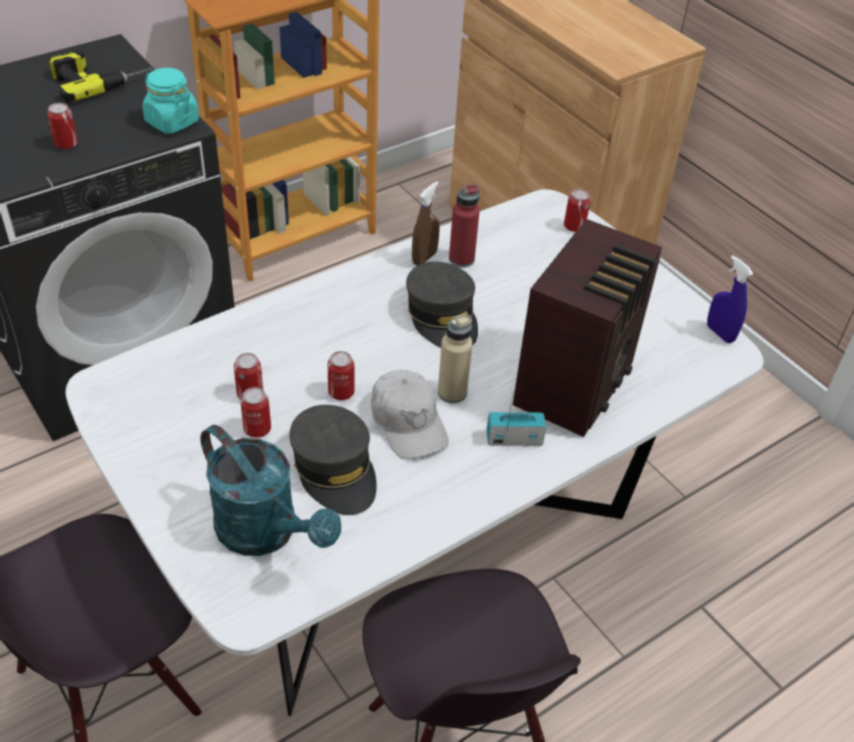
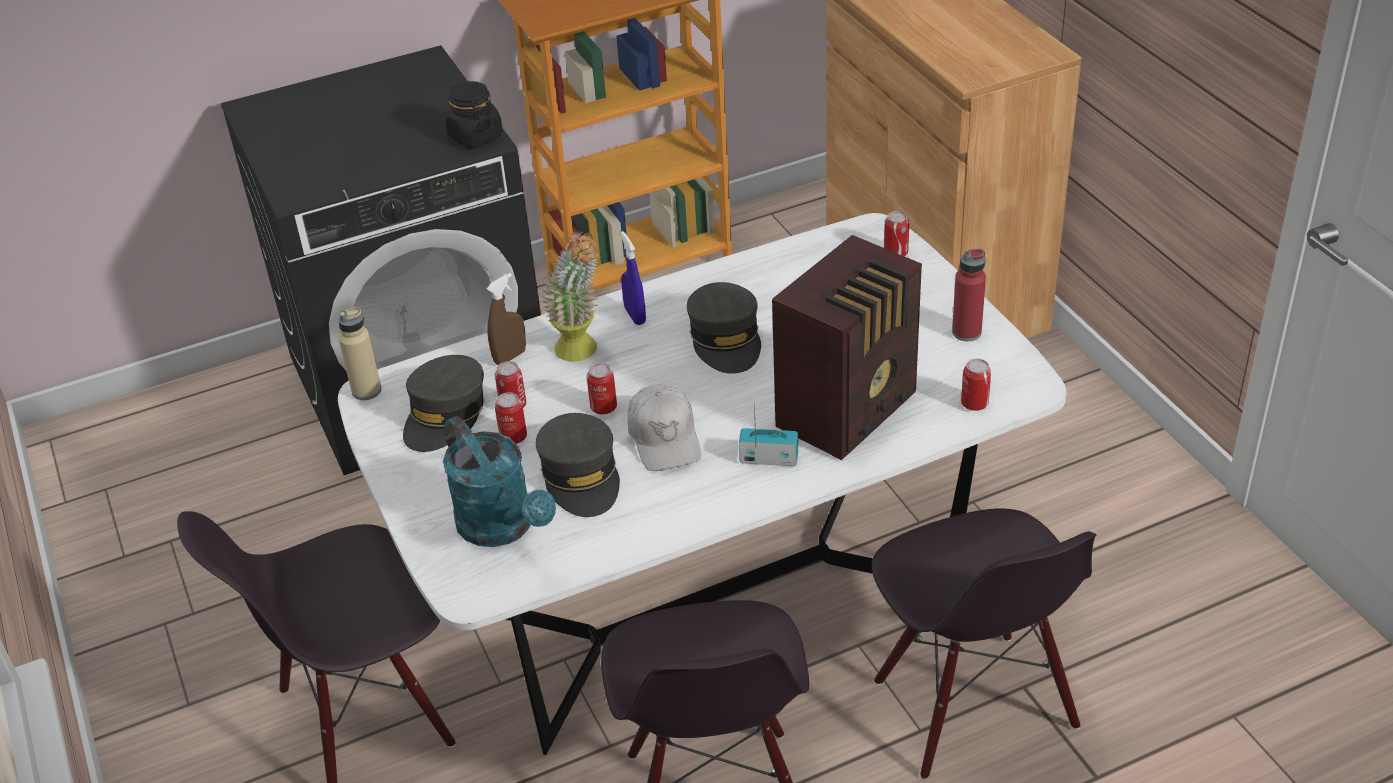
camera: 15 degrees right, 5 degrees down
(66, 144) = (367, 158): can -> can (974, 403)
(100, 78) = (411, 92): power drill -> none
(171, 122) = (475, 136): turquoise jar -> black jar
(182, 409) = (445, 415): none -> grey cap
(308, 336) = (583, 353): none -> potted plant
(424, 258) = (722, 281): brown spray bottle -> brown spray bottle (510, 357)
(452, 392) = (716, 413): beige bottle -> beige bottle (366, 391)
(461, 259) = (761, 284): red bottle -> red bottle (966, 332)
(663, 628) = (972, 706): none -> black chair
(720, 333) = (1025, 367): blue spray bottle -> blue spray bottle (635, 316)

